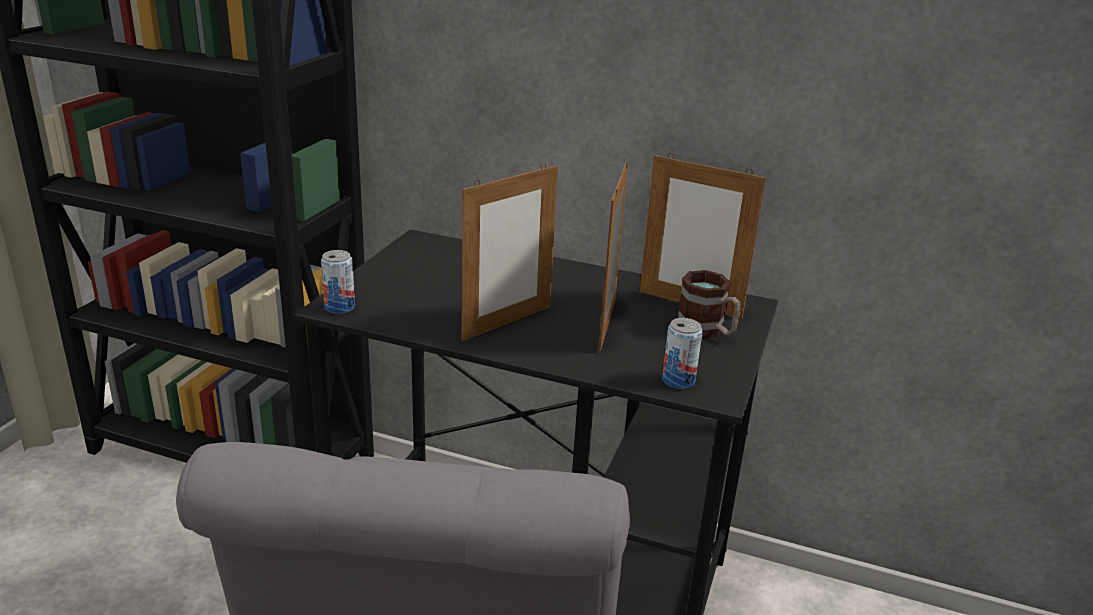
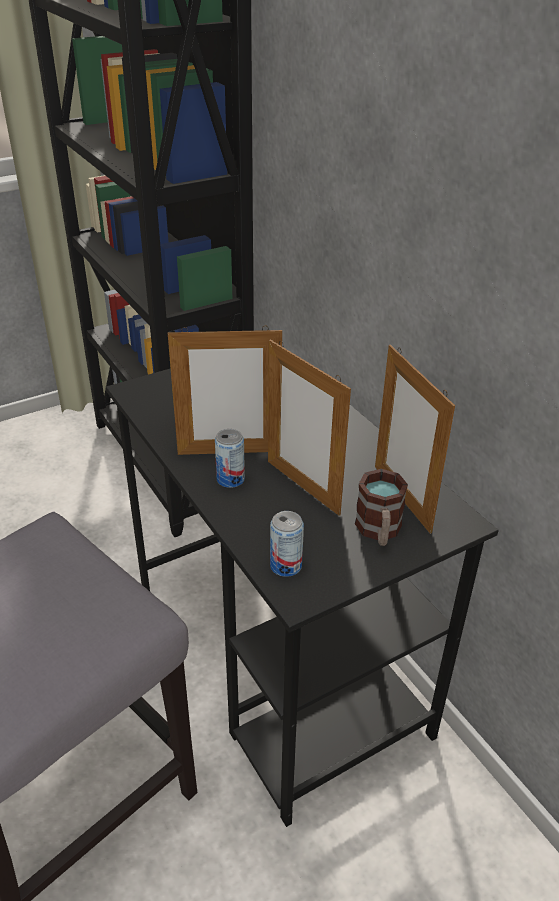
camera: 40 degrees right, 10 degrees up
(339, 307) = (137, 392): can -> can (230, 479)
(607, 324) = (302, 487): picture frame -> picture frame turned 90 degrees counterclockwise

